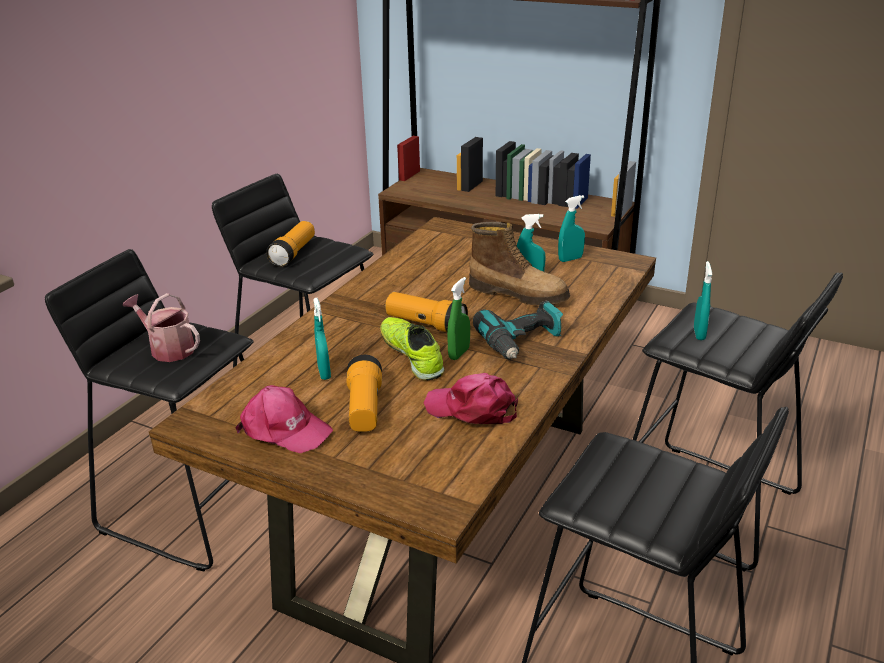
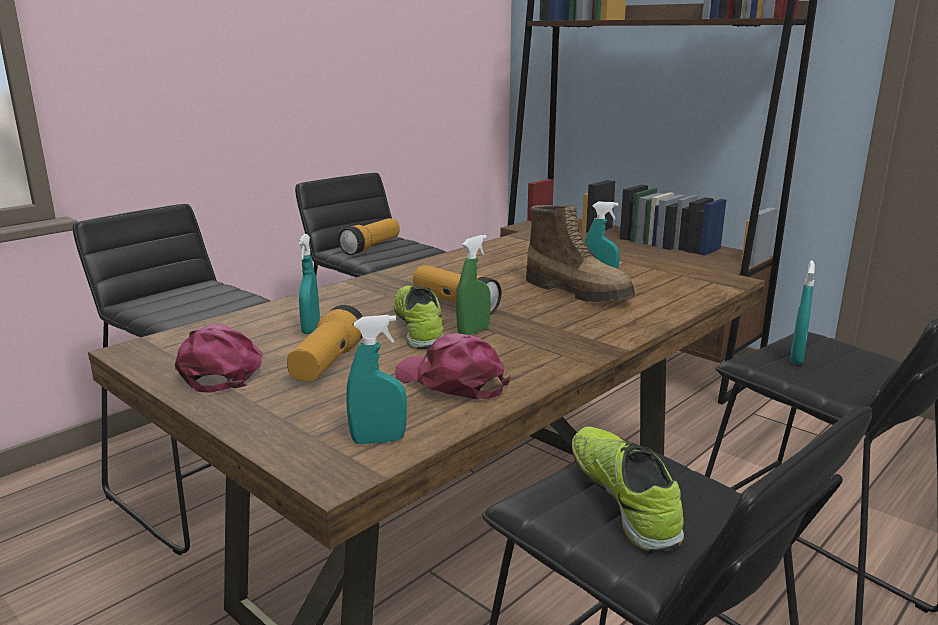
camera: 15 degrees right, 10 degrees down
(168, 349) = (187, 300): watering can -> none
(284, 430) = (223, 370): pink cap -> pink cap turned 135 degrees counterclockwise
(522, 342) = (555, 331): power drill -> none
(570, 259) = (658, 272): turquoise spray bottle -> turquoise spray bottle (378, 440)
(630, 483) = (623, 498): none -> shoe

